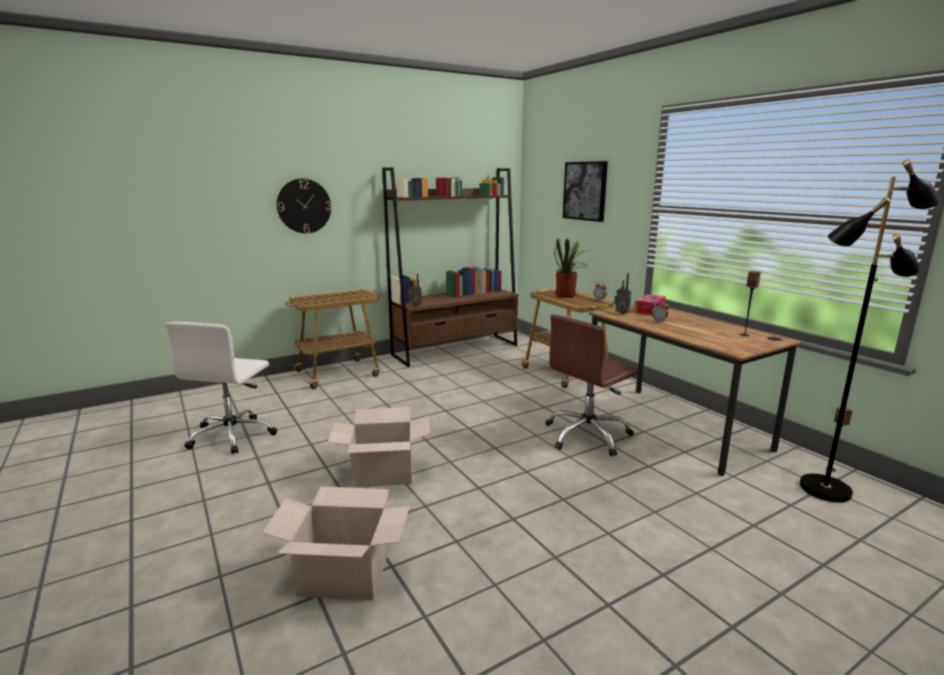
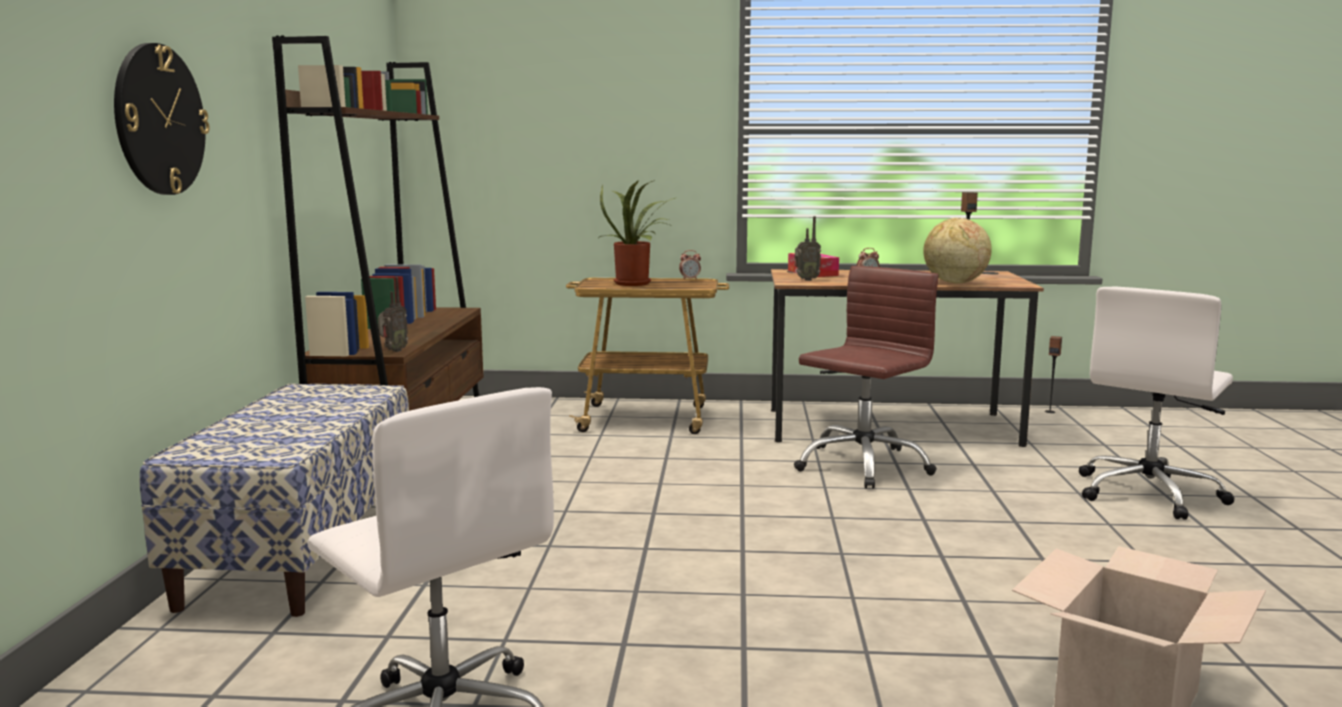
camera: 55 degrees left, 5 degrees down
(339, 373) = (301, 550): cart -> bench
(383, 473) = (826, 606): cardboard box -> none
(585, 191) = (588, 107): picture -> none
(587, 435) = (862, 465): brown office chair -> brown office chair turned 135 degrees counterclockwise
(698, 337) = (954, 283): none -> globe
(700, 541) = (1149, 494): none -> white office chair
(824, 488) = (1083, 425): black floor lamp -> none

